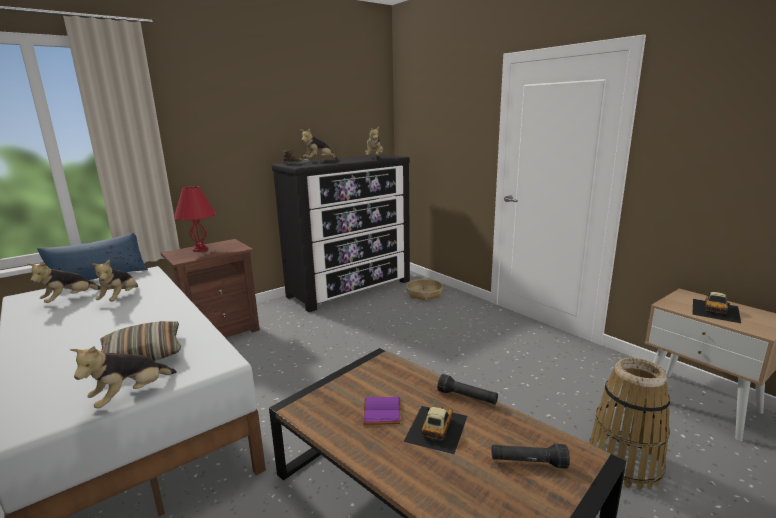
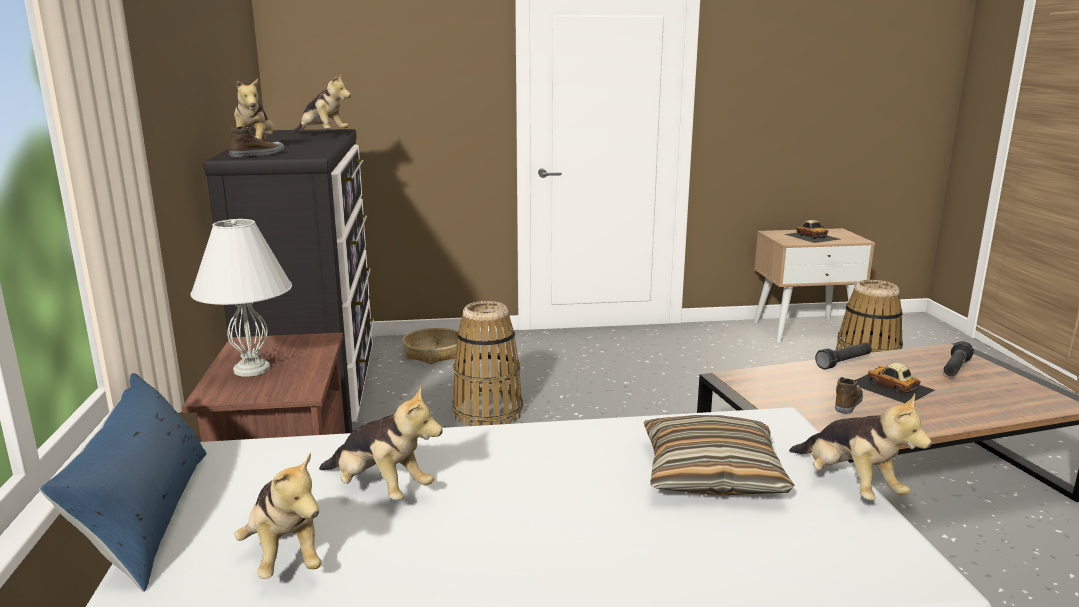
camera: 60 degrees left, 0 degrees up
(200, 249) = (251, 369): red table lamp -> white table lamp
(372, 328) = (488, 412): none -> basket
(380, 411) = (848, 402): purple book -> shoe

